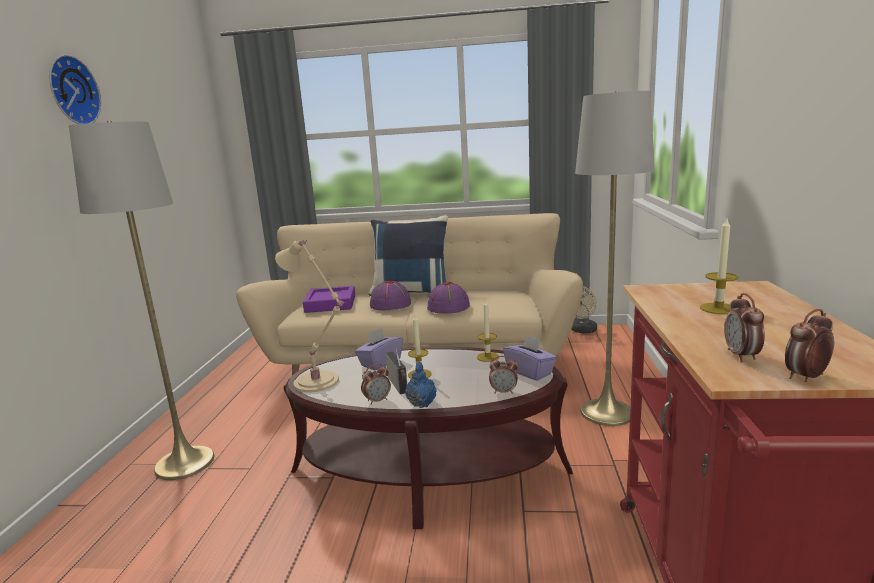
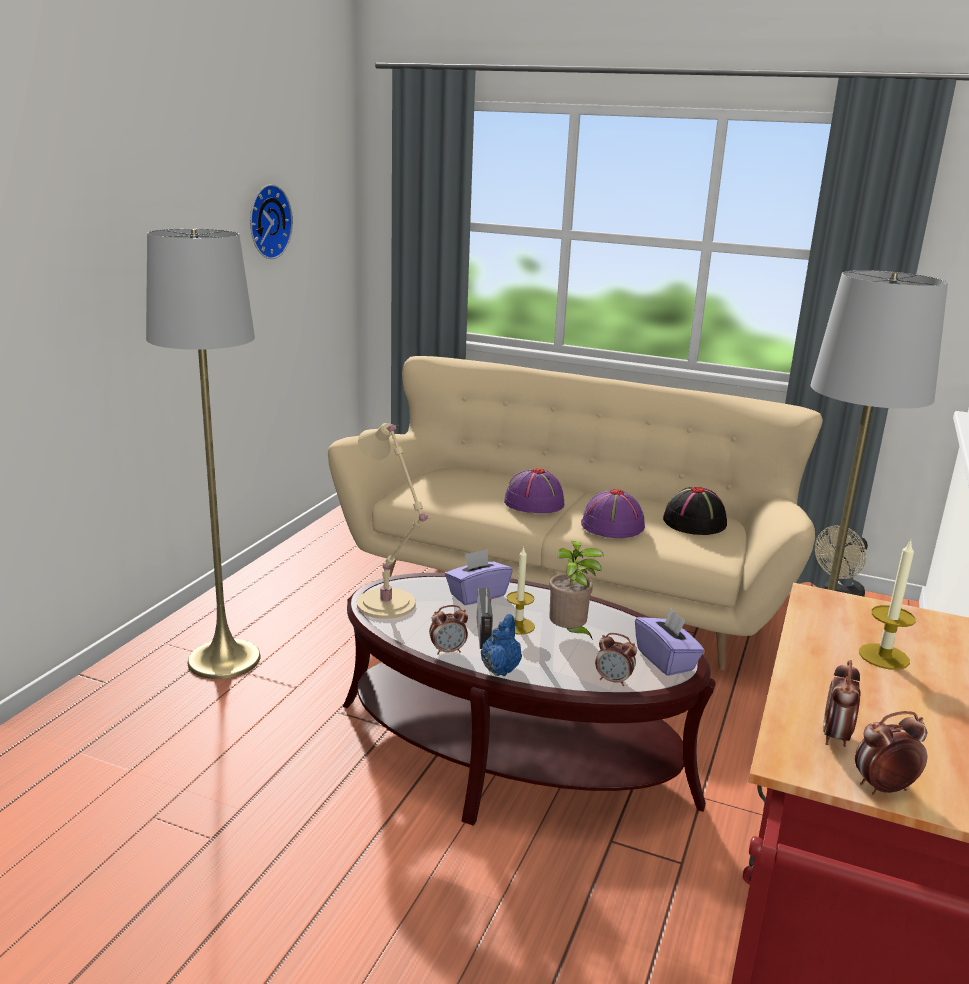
camera: 15 degrees right, 5 degrees up
(71, 91) = (162, 167): wall clock -> wall clock (266, 221)
(330, 304) = (454, 483): purple tray -> none
(412, 292) = (575, 486): blue pillow -> none
(457, 371) = (569, 634): none -> potted plant
(487, 357) = (622, 622): candle -> none
(498, 296) = (695, 522): none -> black hat

